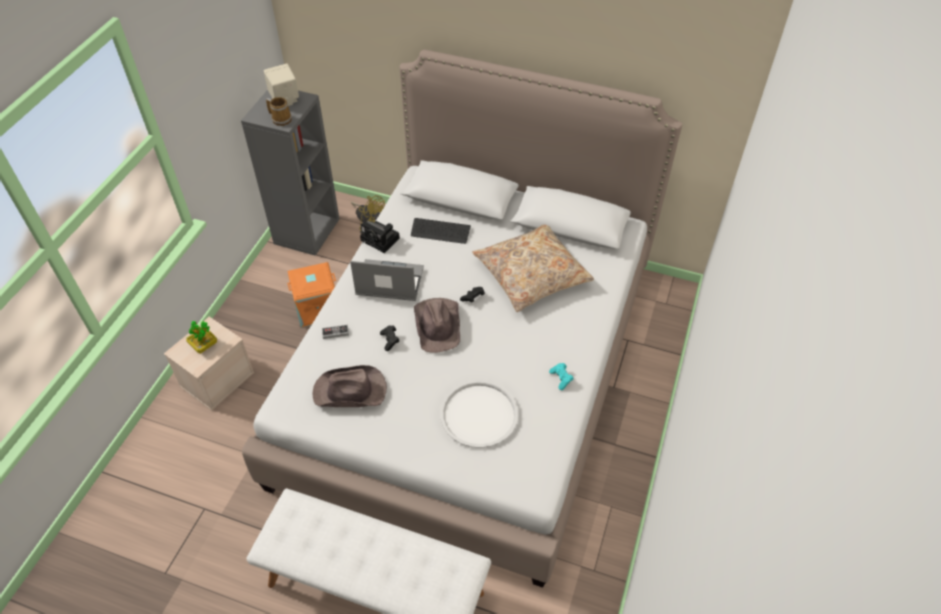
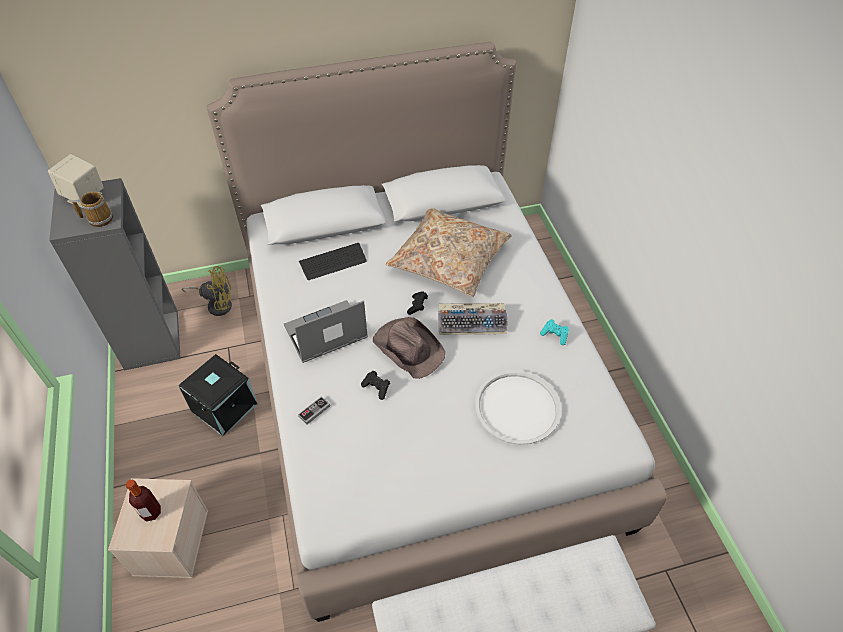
camera: 35 degrees left, 0 degrees up
(204, 345) = (151, 512): potted plant -> bottle
(317, 306) = (223, 406): orange storage box -> black storage box
(350, 391) = (382, 459): brown hat -> none
(381, 240) = (282, 298): camera -> none
(504, 333) = (472, 322): none -> keyboard

